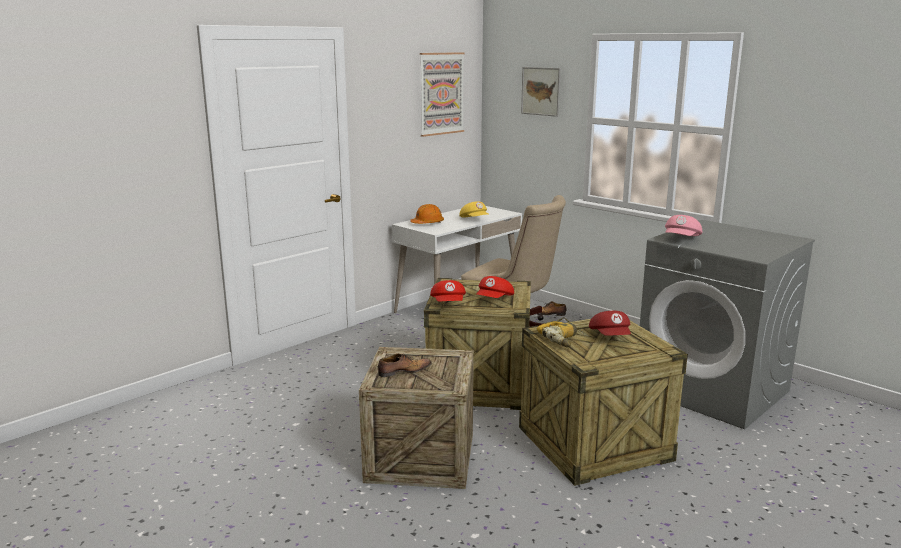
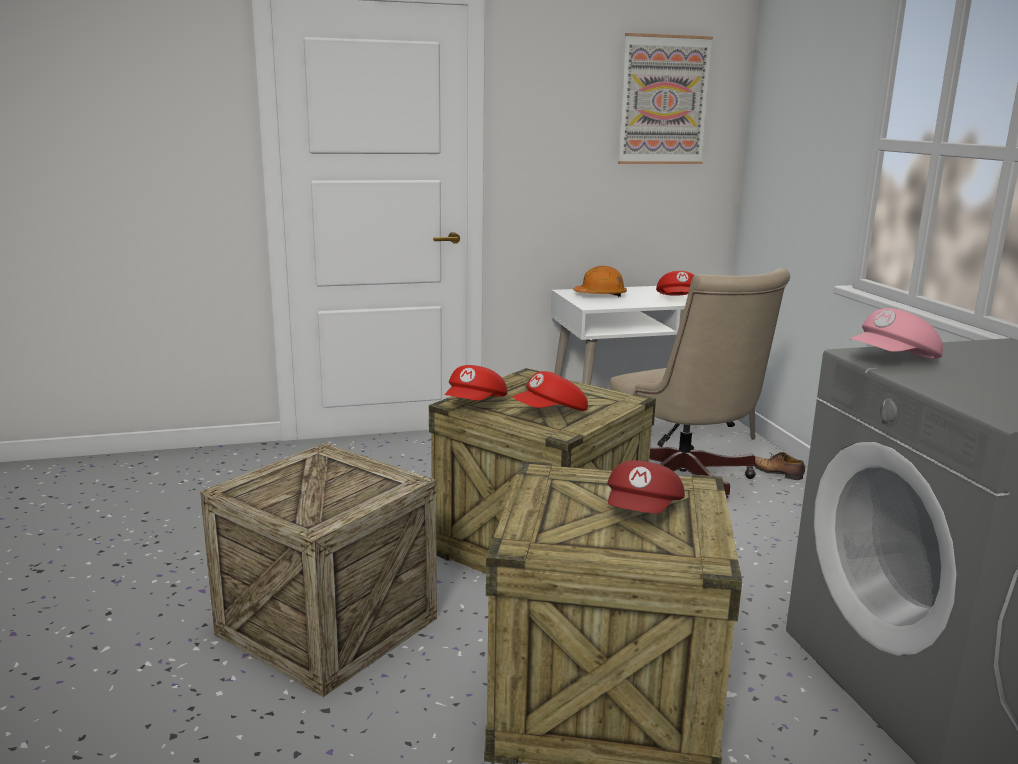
camera: 30 degrees right, 0 degrees up
(403, 371) = (292, 483): shoe -> none
(475, 220) = (678, 300): yellow cap -> red cap
(541, 91) = (817, 97): picture -> none
(563, 338) = (555, 493): power drill -> none

